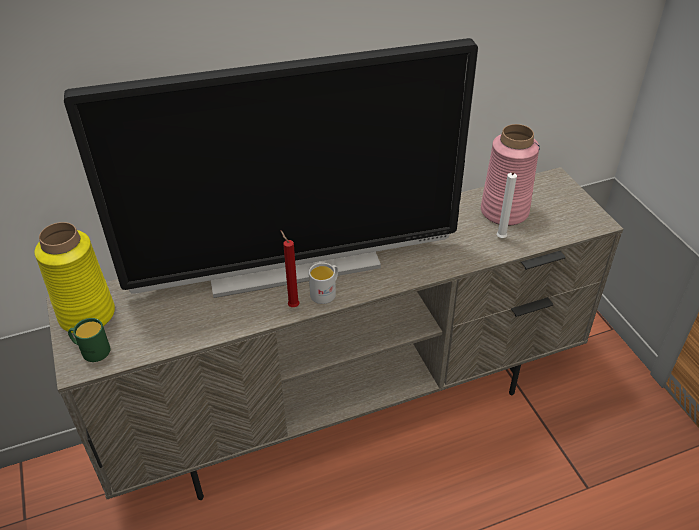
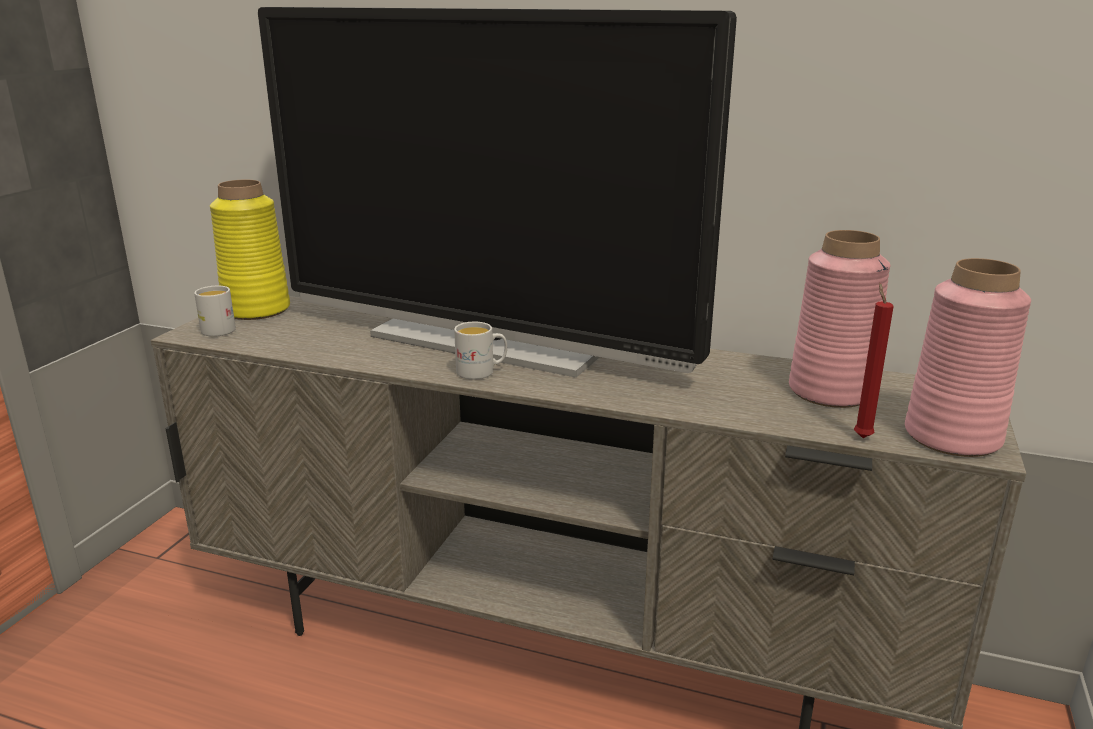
camera: 40 degrees right, 20 degrees down
(91, 351) = (216, 329): green mug -> white mug
(292, 305) = (431, 367): red candle -> red candle (861, 436)
(500, 239) = (782, 410): white candle -> none
(580, 219) = (952, 437): none -> pink vase

